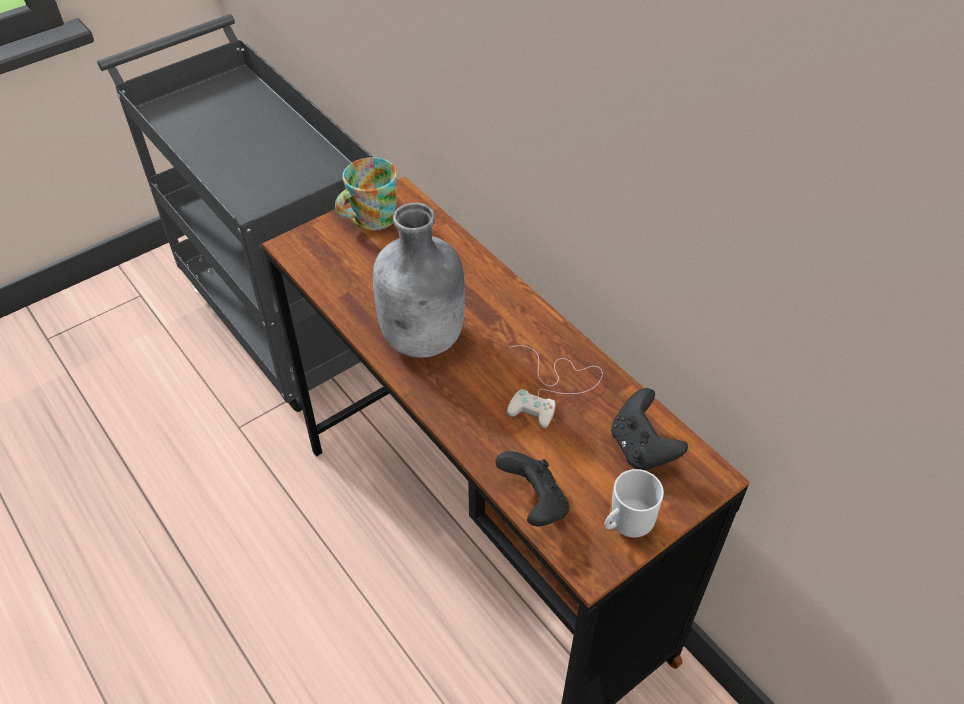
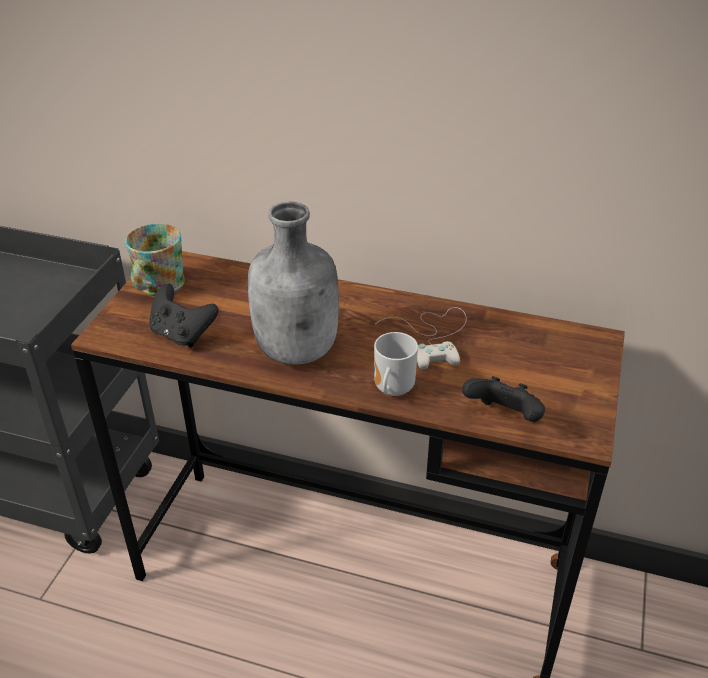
camera: 35 degrees left, 10 degrees down
(626, 523) = (579, 397): mug -> mug (391, 390)
(641, 448) = (537, 345): black game controller -> black game controller (182, 334)

